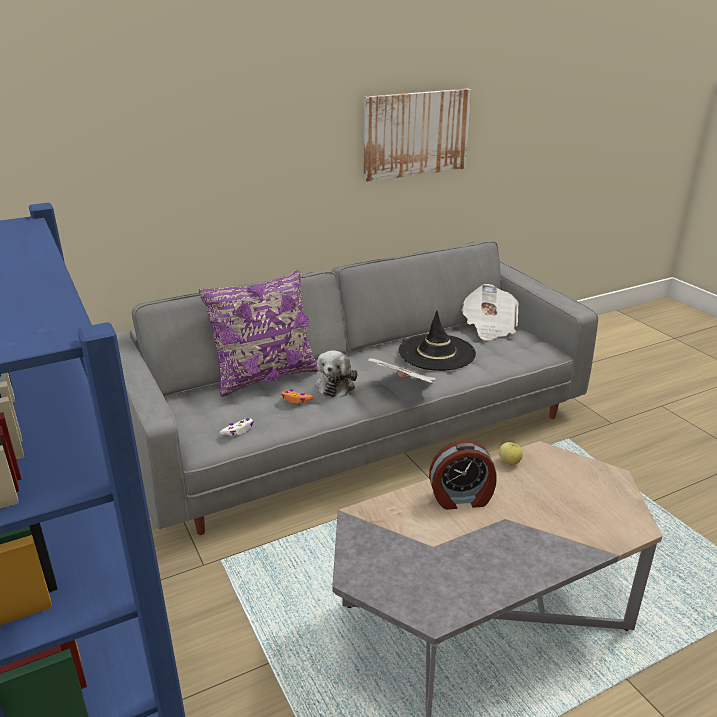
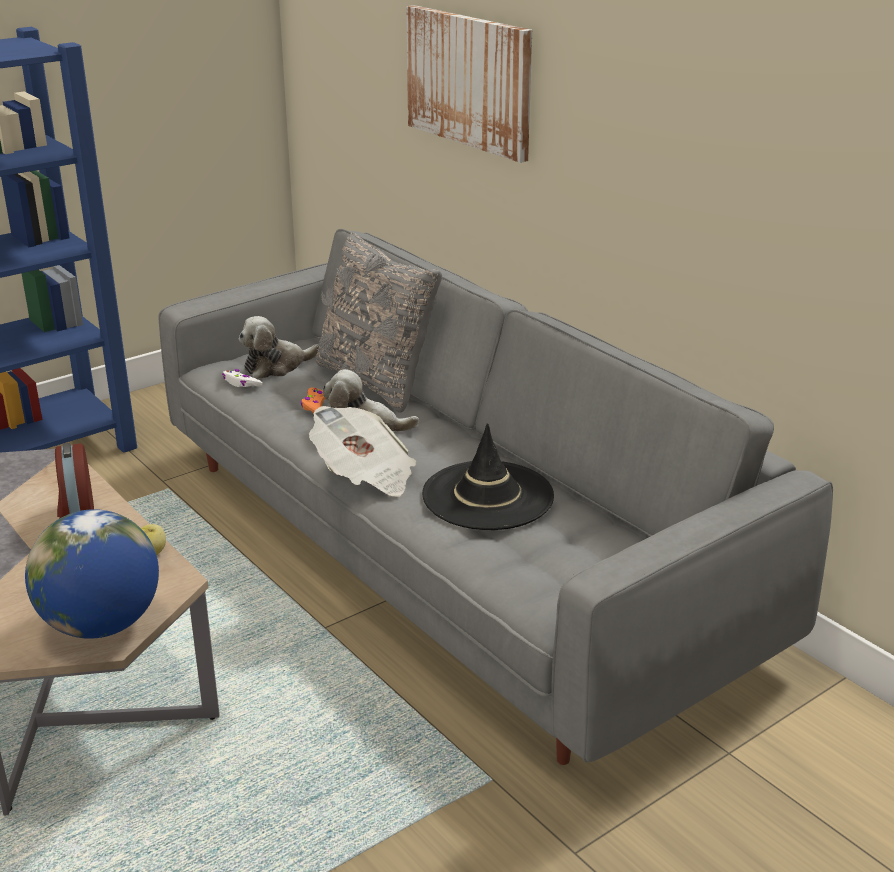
camera: 80 degrees right, 0 degrees up
(209, 416) = (276, 366): none -> plush toy
(265, 378) = (373, 383): purple pillow -> grey pillow
(415, 134) = (728, 159): picture -> picture (469, 80)
(489, 327) = (620, 545): newspaper -> none
(595, 479) = (102, 625): none -> globe

